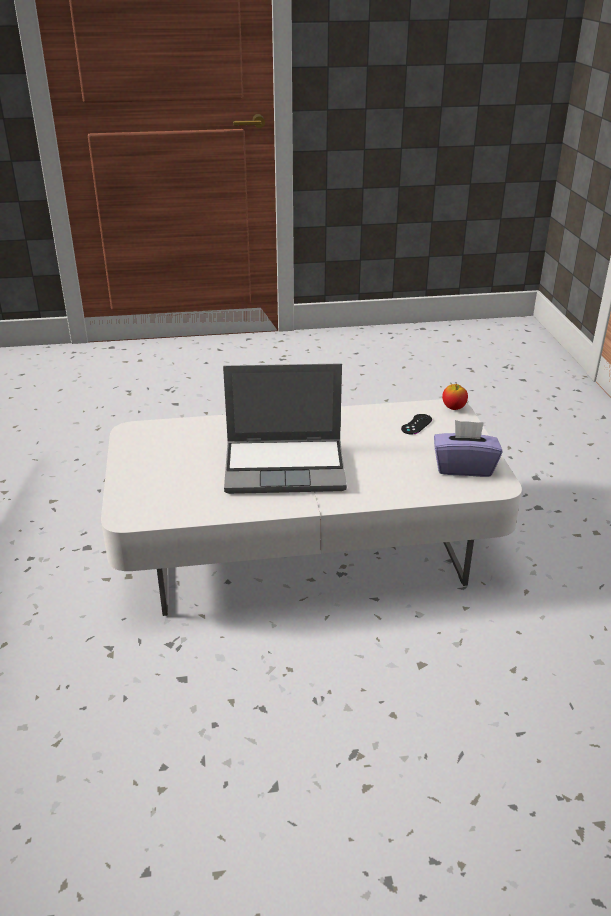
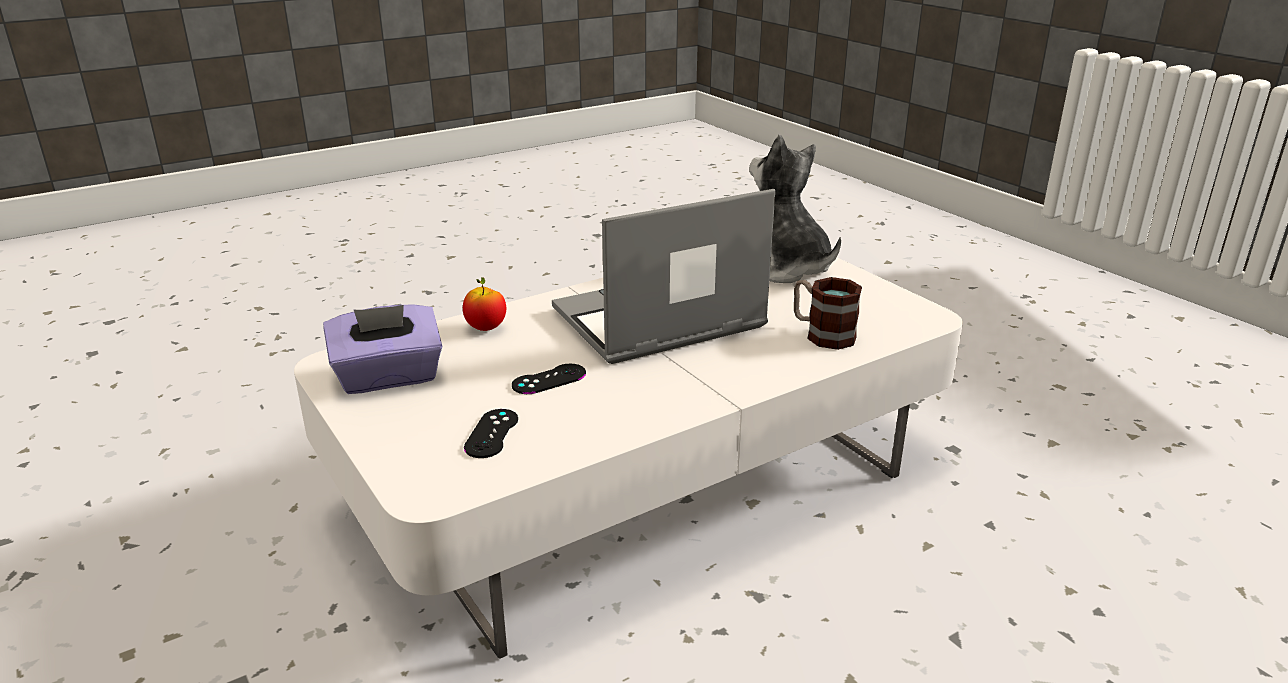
camera: 155 degrees right, 5 degrees down
(154, 490) = (784, 268): none -> plush toy
(204, 435) = (822, 334): none -> mug
(375, 445) = (549, 379): none -> black game controller
(453, 408) = (423, 491): apple -> apple (486, 328)

